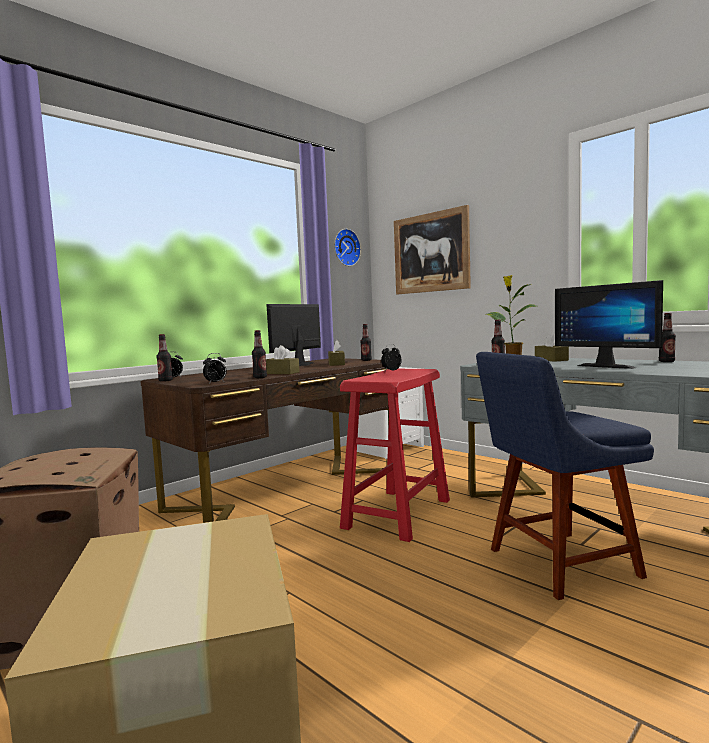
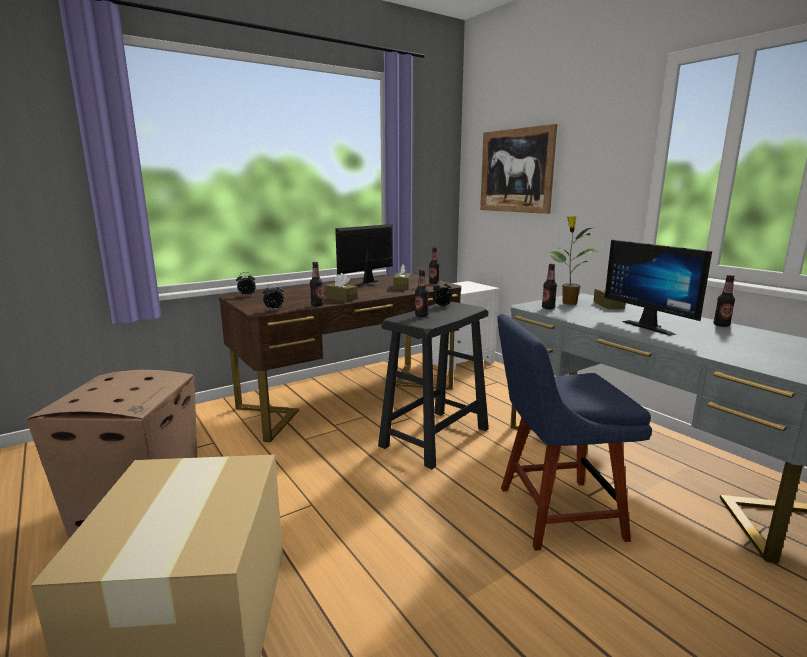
camera: 10 degrees right, 10 degrees up
(165, 380) = (237, 300): bottle -> bottle (421, 315)
(345, 247) = (432, 159): wall clock -> none
(397, 514) = (434, 437): red stool -> black stool

